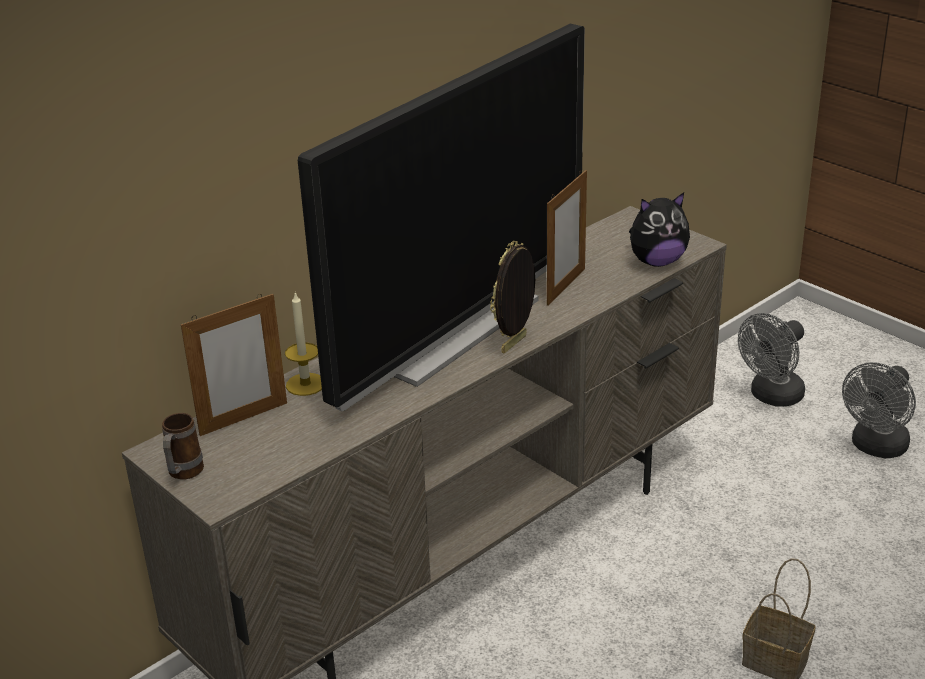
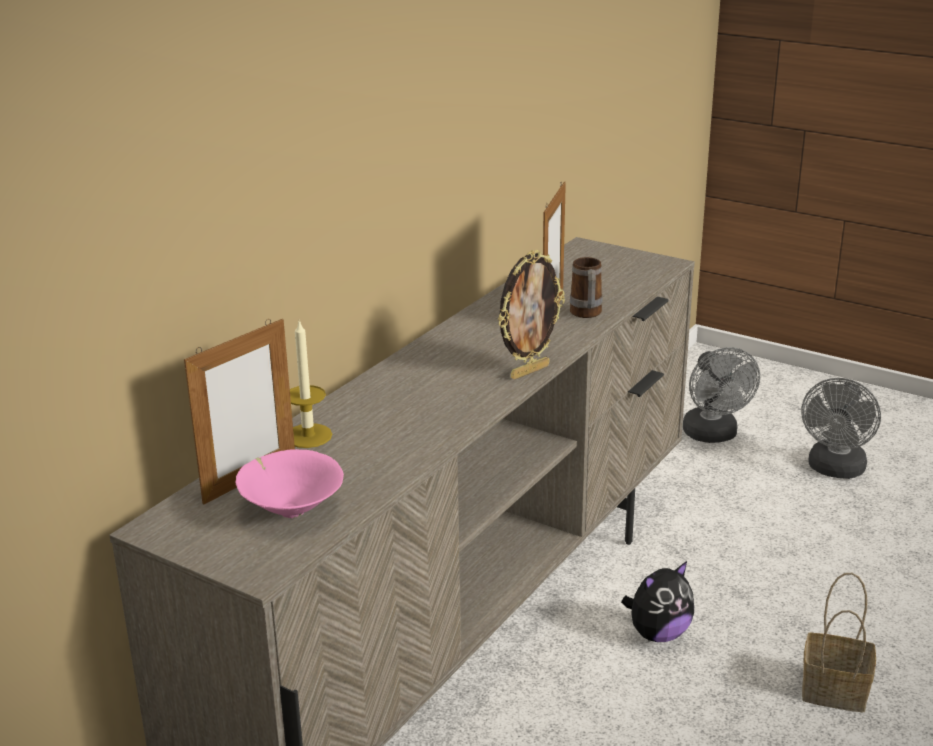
camera: 15 degrees left, 5 degrees down
(183, 474) = (201, 548): mug -> mug (586, 315)
(263, 451) = (291, 510): none -> pink bowl
(456, 332) = (456, 366): television -> none
(515, 344) = (529, 371): picture frame -> picture frame turned 150 degrees counterclockwise
(657, 261) = (634, 282): plush toy -> plush toy (658, 634)
(771, 397) = (713, 435): grey fan -> grey fan turned 45 degrees counterclockwise

